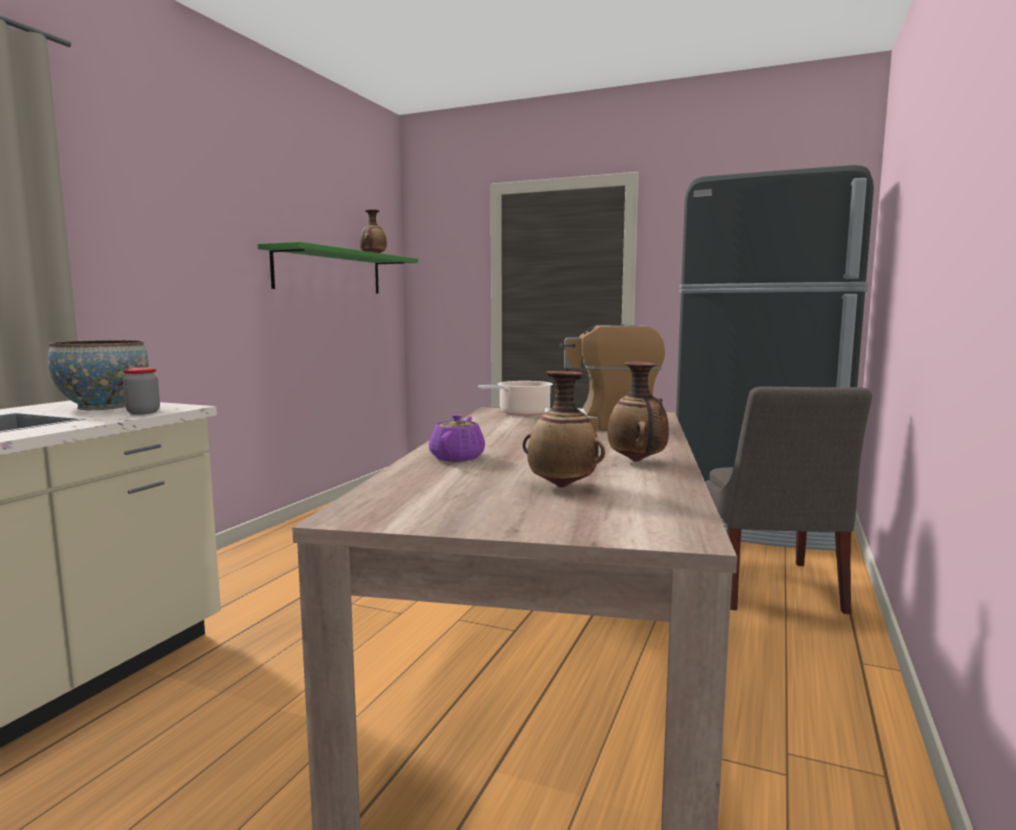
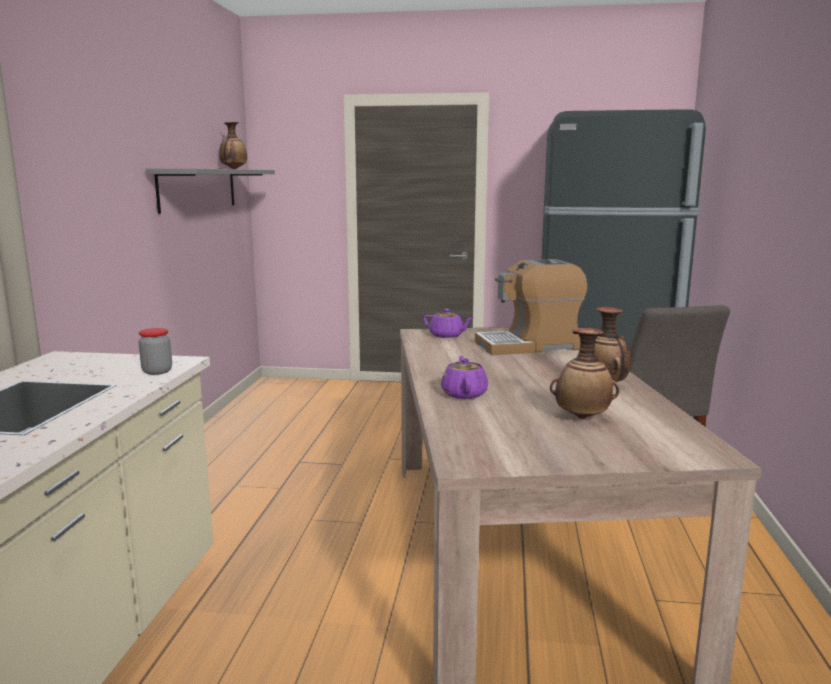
camera: 15 degrees left, 5 degrees up
(104, 407) = (99, 366): bowl -> none
(329, 272) = (198, 189): green shelf -> grey shelf
(522, 413) = (447, 336): cooking pot -> purple teapot

